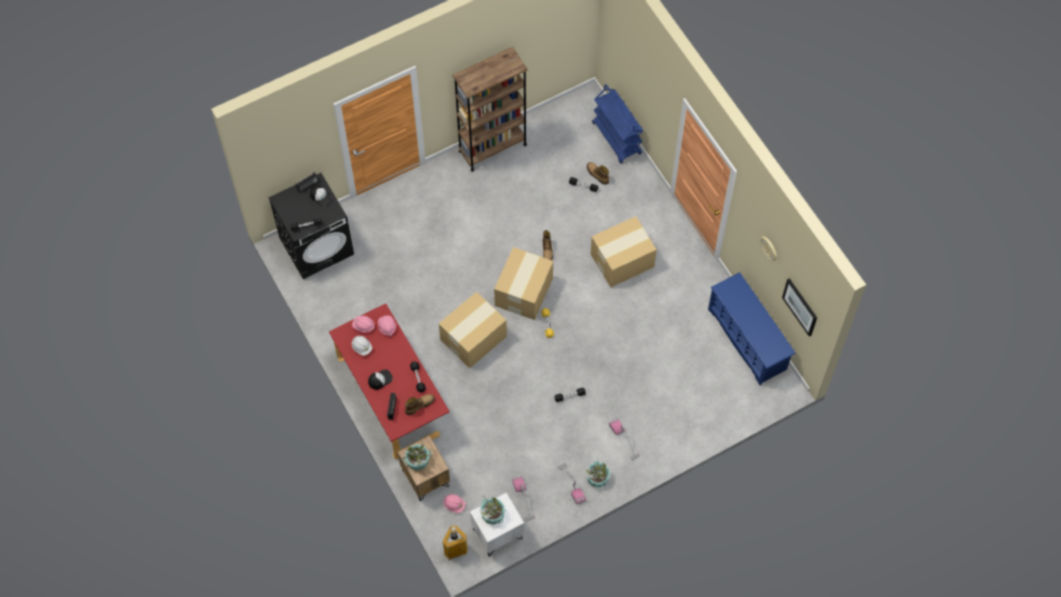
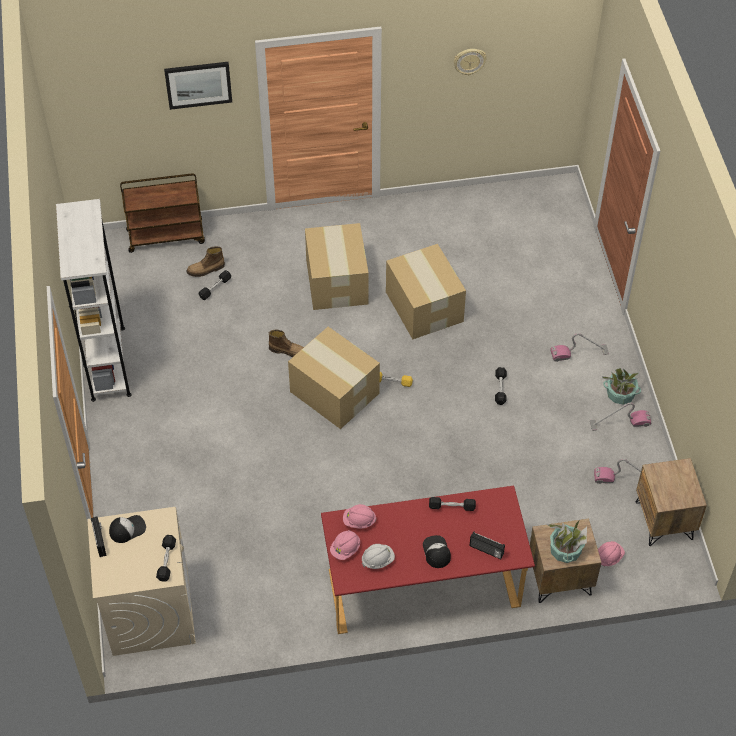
camera: 70 degrees left, 10 degrees down
(317, 245) = (150, 610): black washing machine -> beige washing machine
(419, 405) = (492, 516): boot -> none
(455, 549) = (672, 574): trash can -> none
(474, 338) = (377, 464): cardboard box -> cardboard box (424, 306)
(492, 148) = (108, 363): brown bookcase -> white bookcase
(492, 514) = (669, 488): potted plant -> none
(497, 534) = (664, 520): white nightstand -> brown nightstand
(617, 138) = (166, 236): blue cart -> brown cart
(747, 339) = (492, 201): blue shoe rack -> none
(800, 307) = (542, 73): picture -> picture (198, 84)

